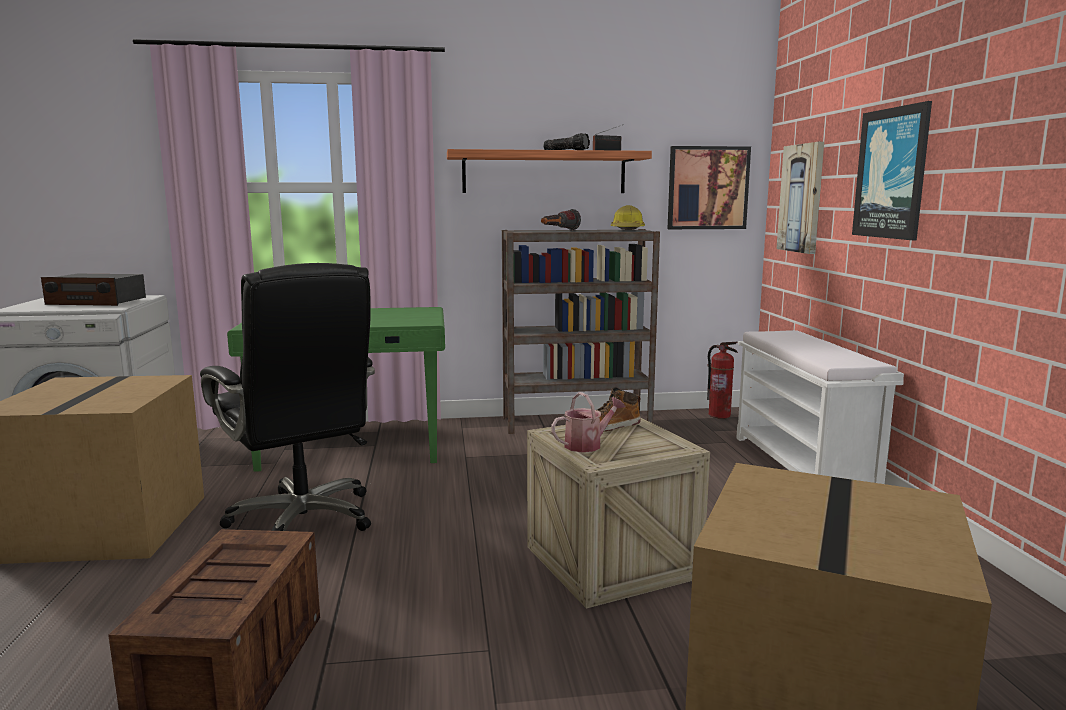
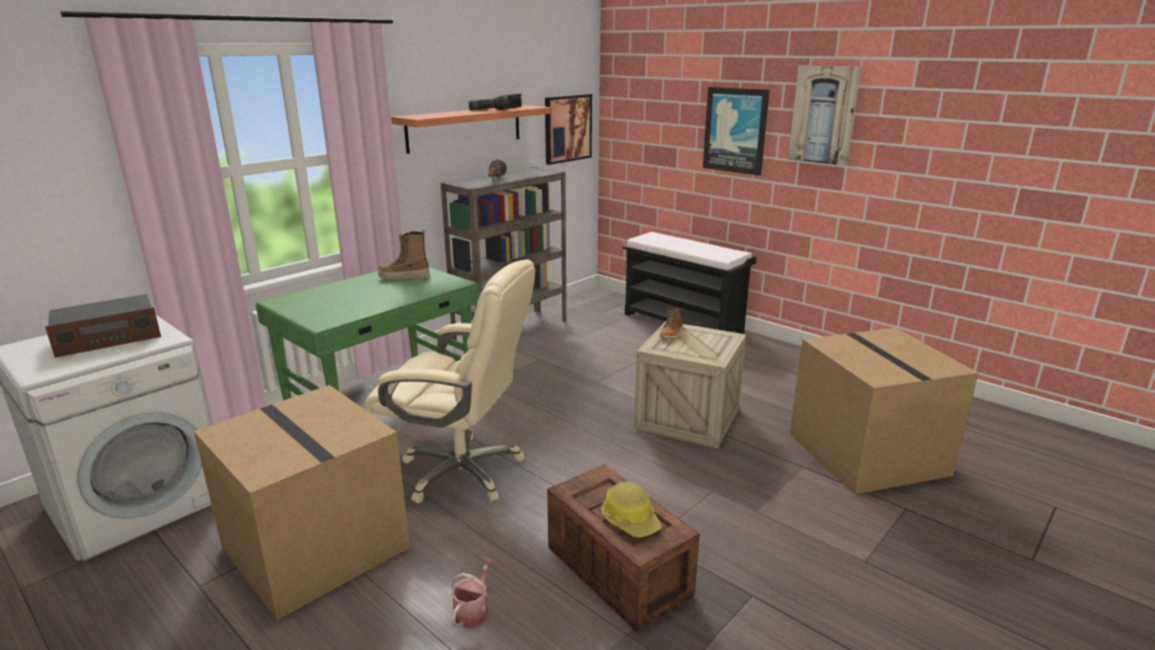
camera: 40 degrees left, 10 degrees up
(301, 516) = (459, 470): black office chair -> beige office chair
(398, 313) = (404, 277): none -> boot
(587, 444) = (687, 350): watering can -> watering can (473, 610)
(627, 230) = (535, 172): hard hat -> hard hat (630, 520)
(719, 415) = (589, 299): fire extinguisher -> none
(801, 198) = (643, 137): picture -> picture (824, 115)
(803, 465) = (684, 322): white bench -> black bench

